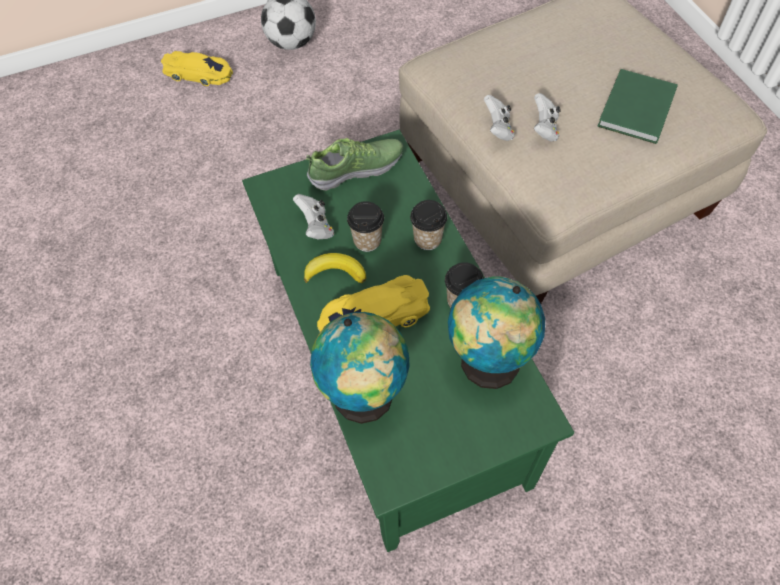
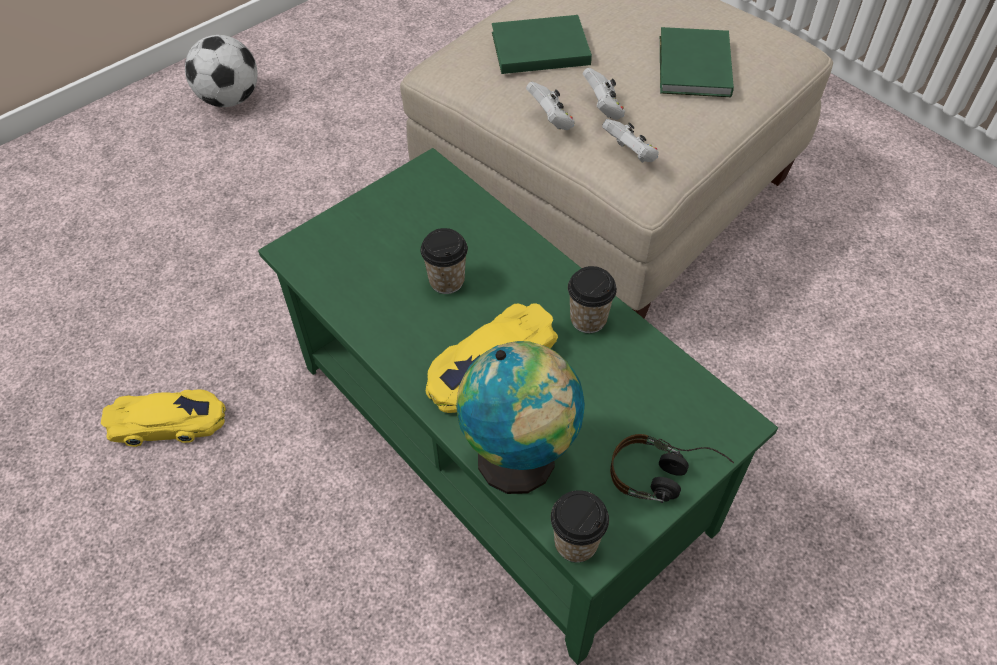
camera: 20 degrees left, 5 degrees down
(199, 73) = (119, 160): yellow toy car -> yellow toy car (168, 422)
(316, 227) = (376, 281): white game controller -> white game controller (630, 154)
(335, 272) = (422, 326): banana -> none
(356, 169) = (399, 204): shoe -> none
(427, 239) = (519, 261): cup -> cup (576, 543)
(469, 444) = (666, 477): none -> headphones
(487, 365) = (648, 382): globe -> none
(512, 64) = (537, 48): none -> green book

